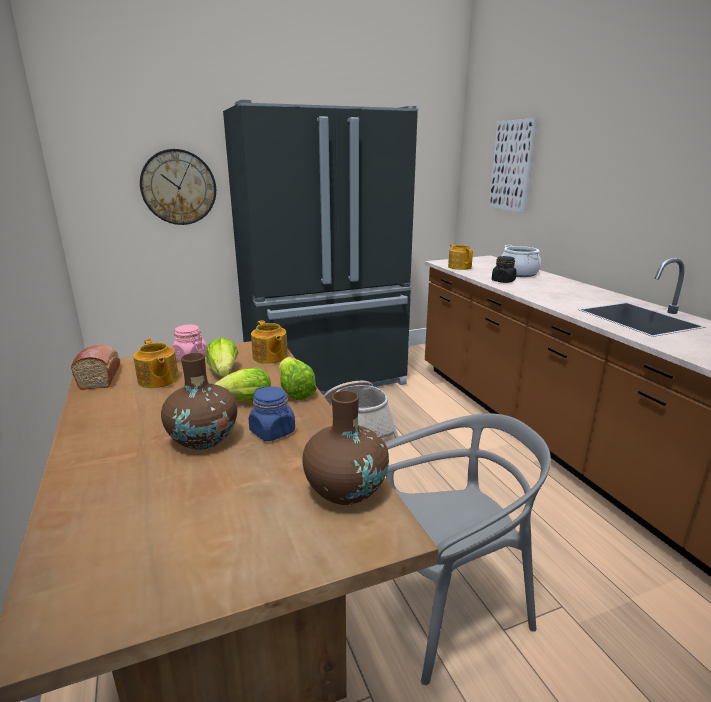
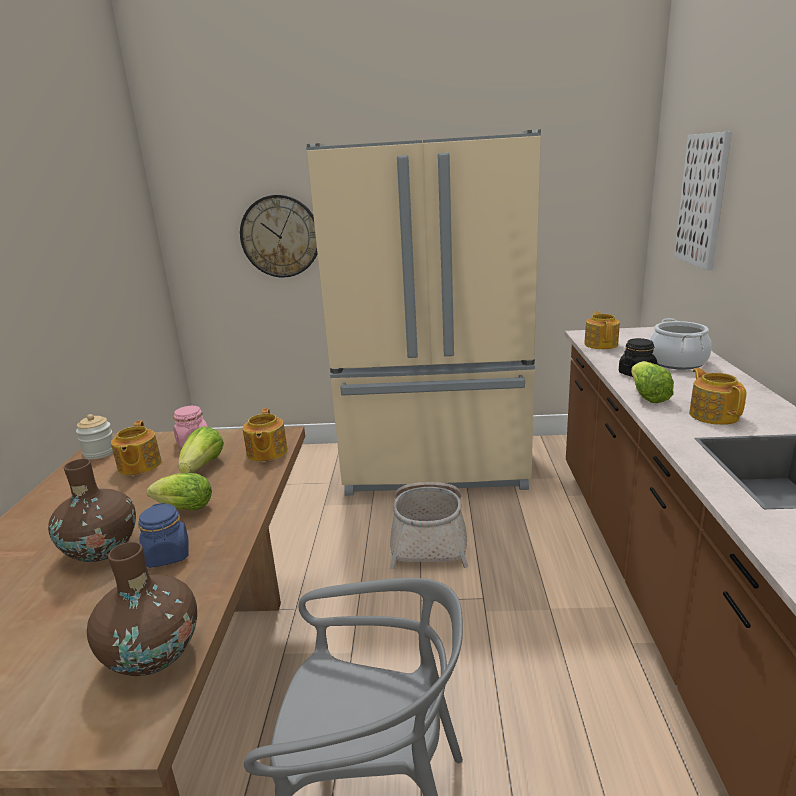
camera: 25 degrees right, 0 degrees up
(101, 376) = (100, 453): bread -> jar
(295, 391) = (242, 505): lettuce -> lettuce (647, 396)
(326, 379) = (435, 467): black fridge -> beige fridge
(573, 297) = (713, 415): none -> teapot

